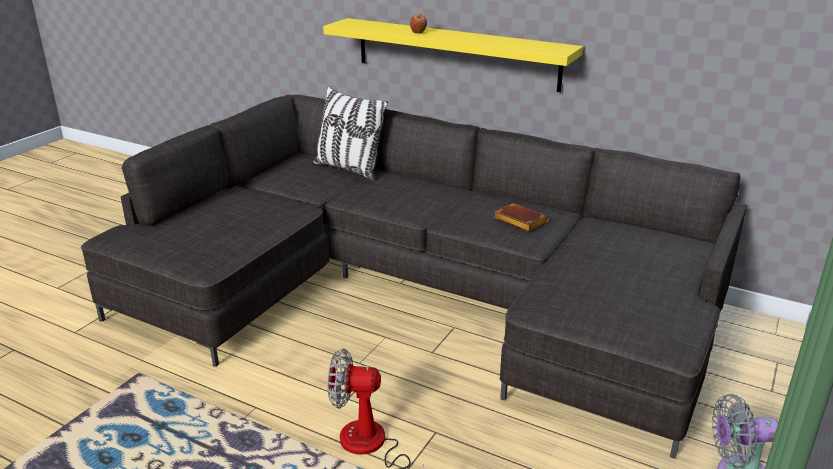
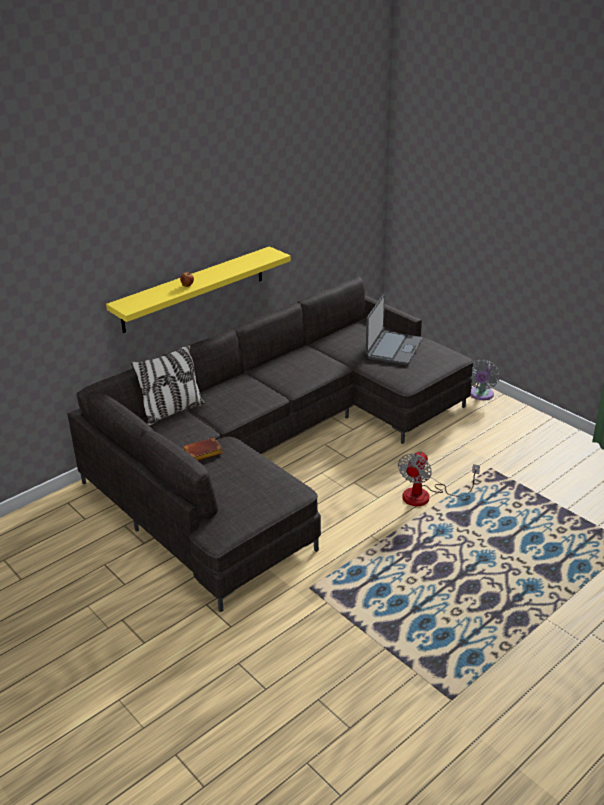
camera: 70 degrees left, 5 degrees up
(518, 221) = (308, 364): brown book -> brown book (202, 453)
(631, 278) = (393, 349): none -> laptop

